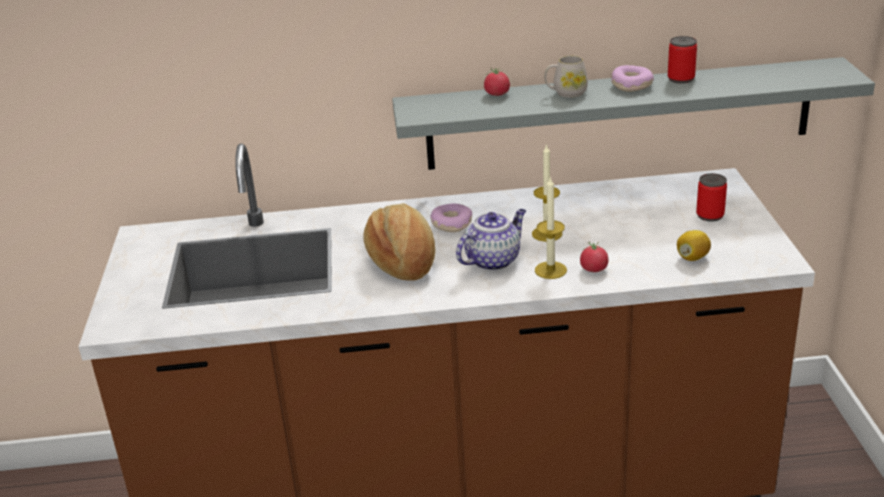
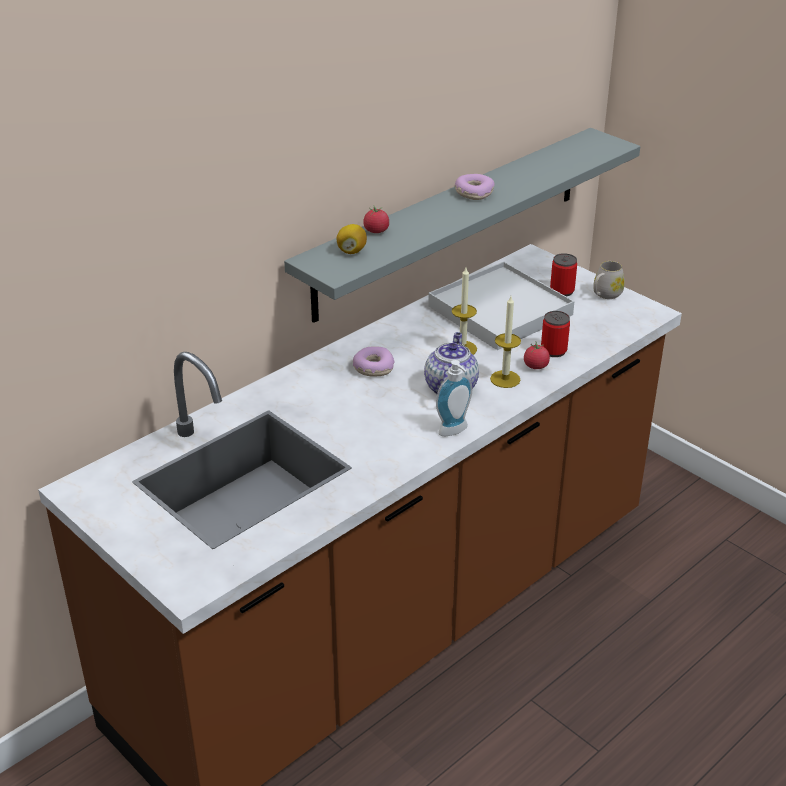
camera: 40 degrees left, 5 degrees up
(402, 260) = (375, 416): bread -> none
(448, 295) = (455, 432): none -> soap dispenser
(566, 93) = (432, 214): white mug -> white mug (605, 295)
(625, 214) = (500, 311): none -> white tray
(681, 79) = (503, 177): can -> can (553, 350)
(692, 258) = (592, 330): lemon -> lemon (351, 251)

